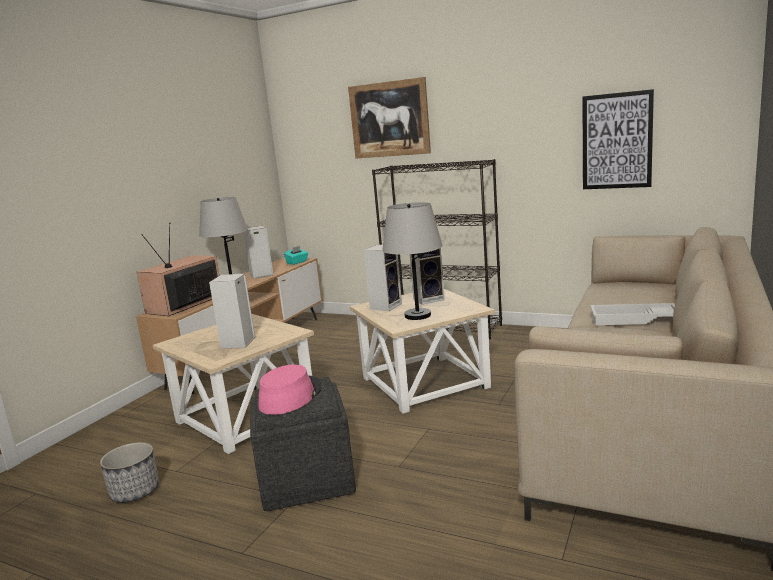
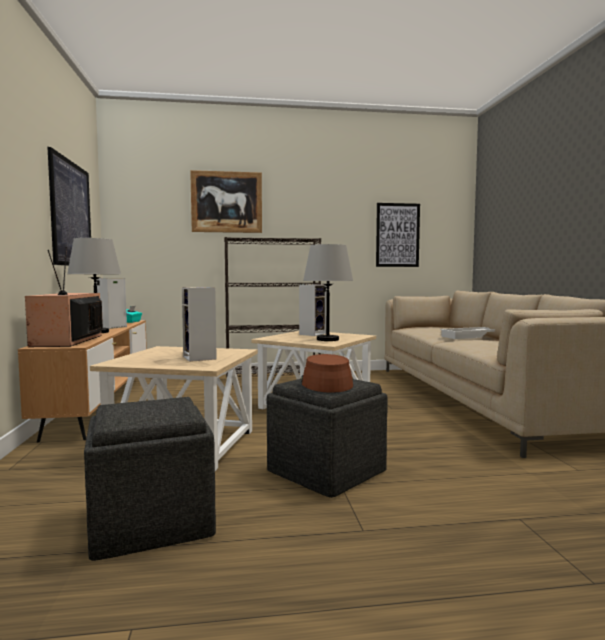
camera: 35 degrees left, 10 degrees down
(135, 491) = (150, 521): planter -> grey ottoman
(215, 167) = (71, 214): none -> picture
(290, 396) = (325, 383): pink hat -> brown hat
(386, 306) = (286, 337): speaker -> none

